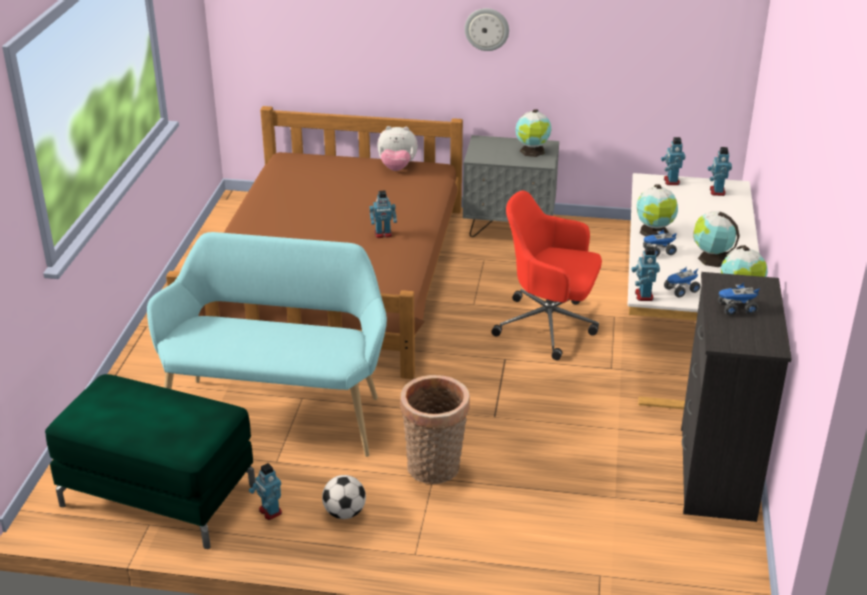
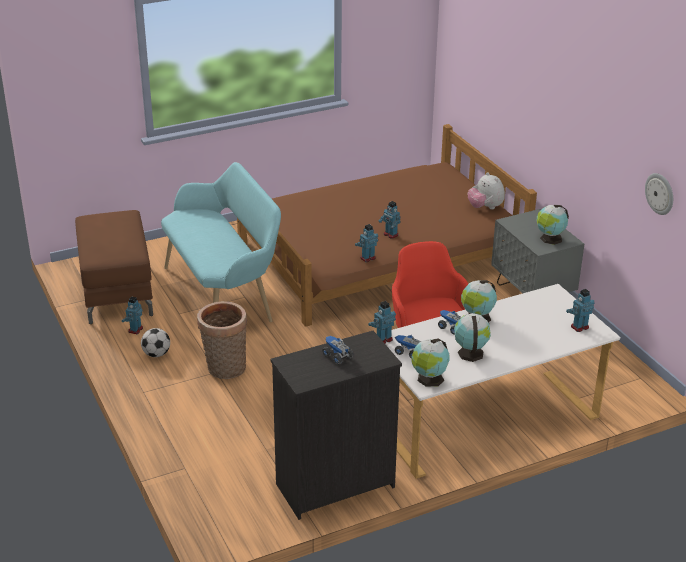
camera: 55 degrees right, 0 degrees up
(160, 495) = (117, 291): green ottoman -> brown ottoman
(487, 29) = (559, 126): wall clock -> wall clock (660, 193)
(671, 181) = (567, 302): toy robot -> toy robot (367, 258)

